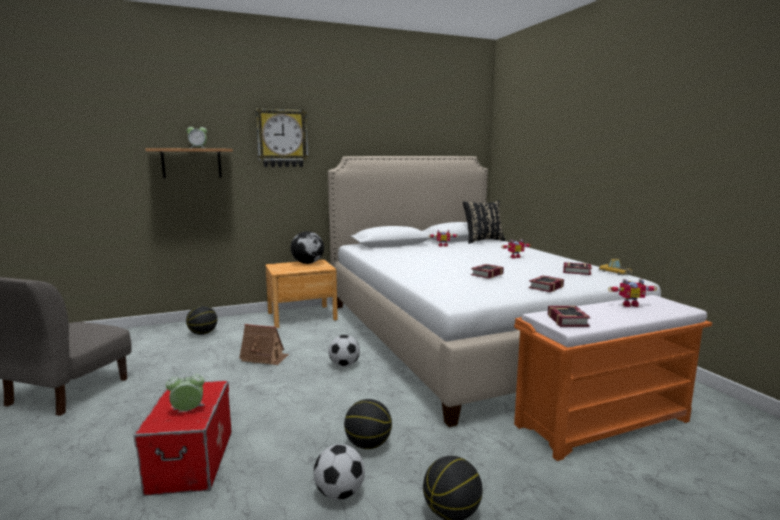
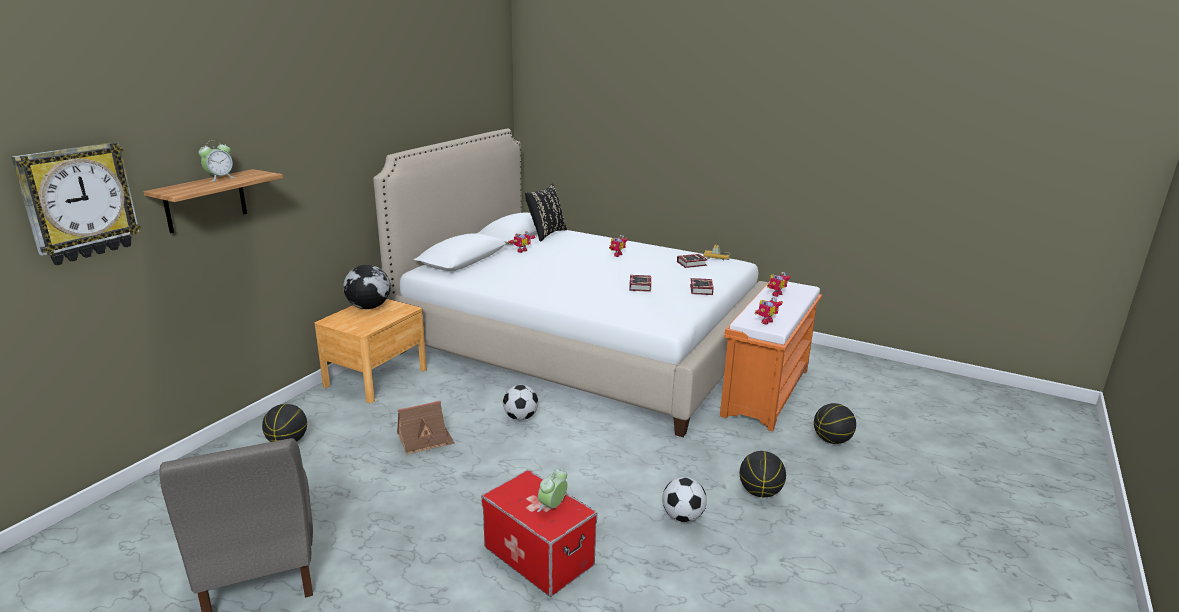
camera: 40 degrees left, 10 degrees up
(282, 138) = (312, 141): wall clock -> wall clock (79, 202)
(368, 445) = (649, 476): basketball -> basketball (832, 440)
(568, 320) = (764, 321): book -> toy robot

